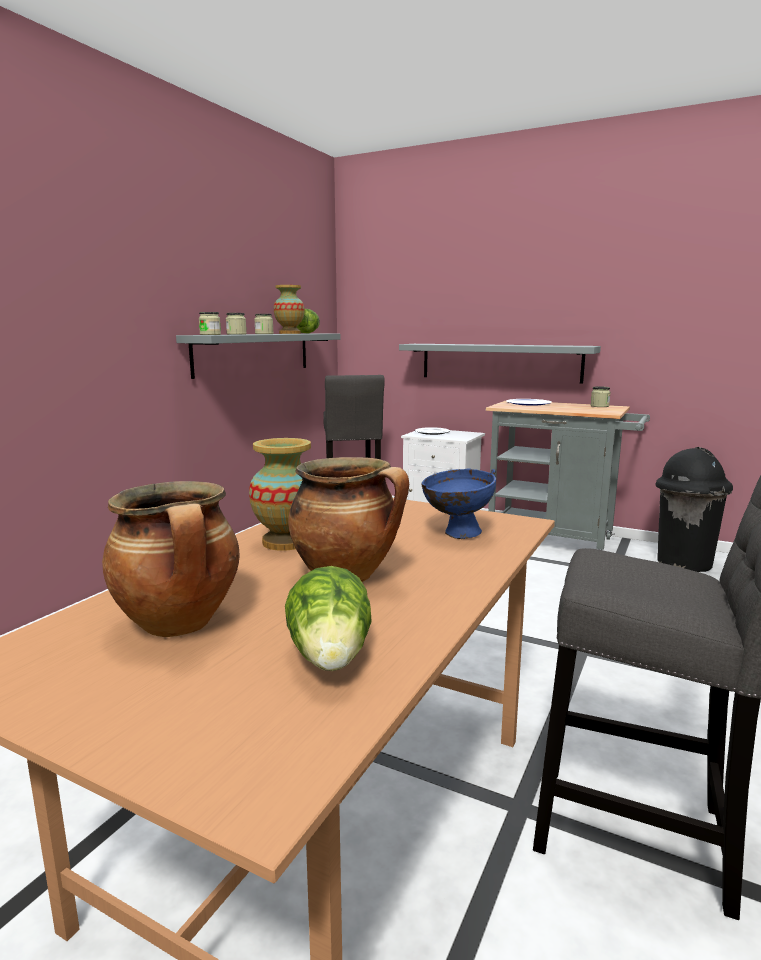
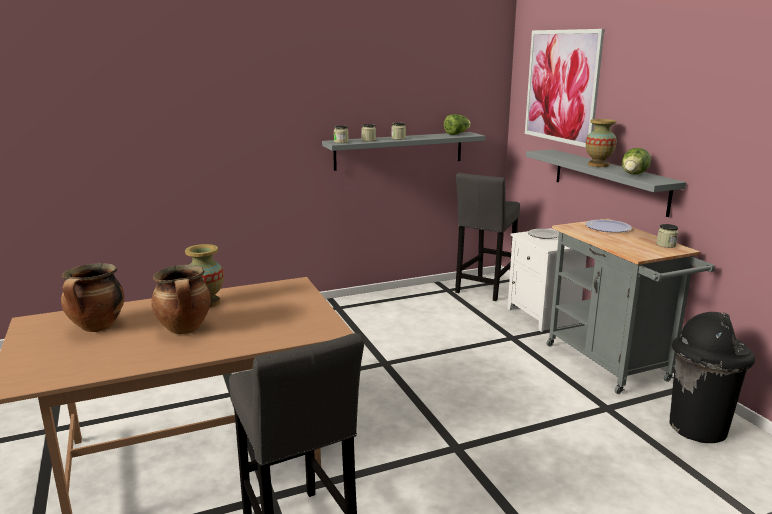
camera: 40 degrees right, 5 degrees up
(289, 333) = (429, 136): vase -> vase (598, 165)
(331, 659) = (103, 359): lettuce -> lettuce (633, 175)
(419, 275) = (561, 86): none -> picture
(455, 534) = (281, 325): blue bowl -> none

